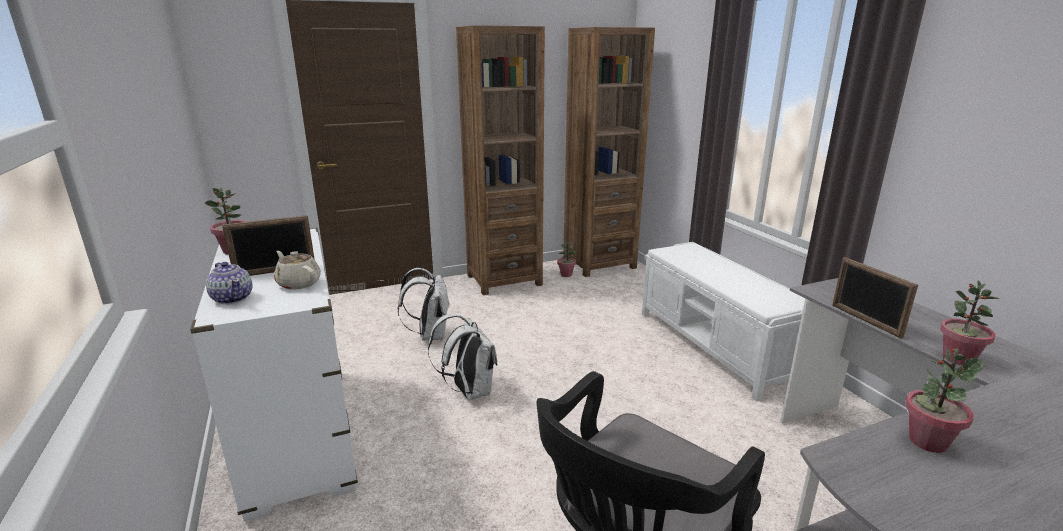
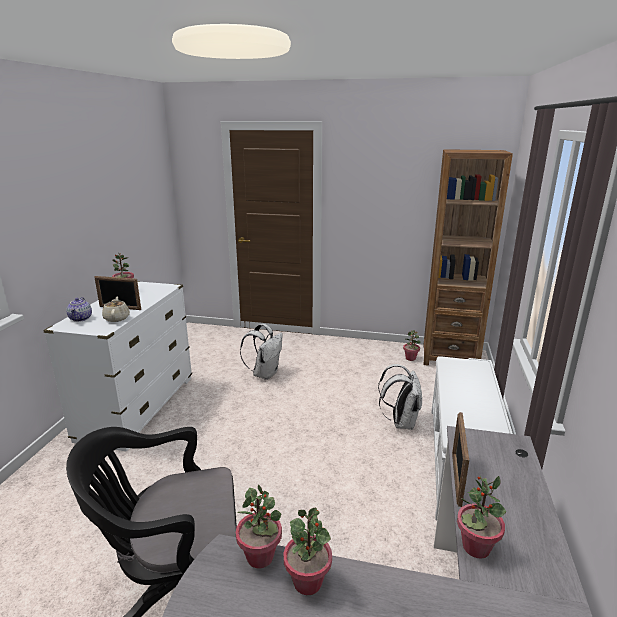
camera: 35 degrees right, 0 degrees up
(469, 391) = (244, 420): white backpack -> white backpack (401, 422)
(504, 280) = (358, 349): brown bookcase -> none
(864, 445) = (260, 556): none -> potted plant

